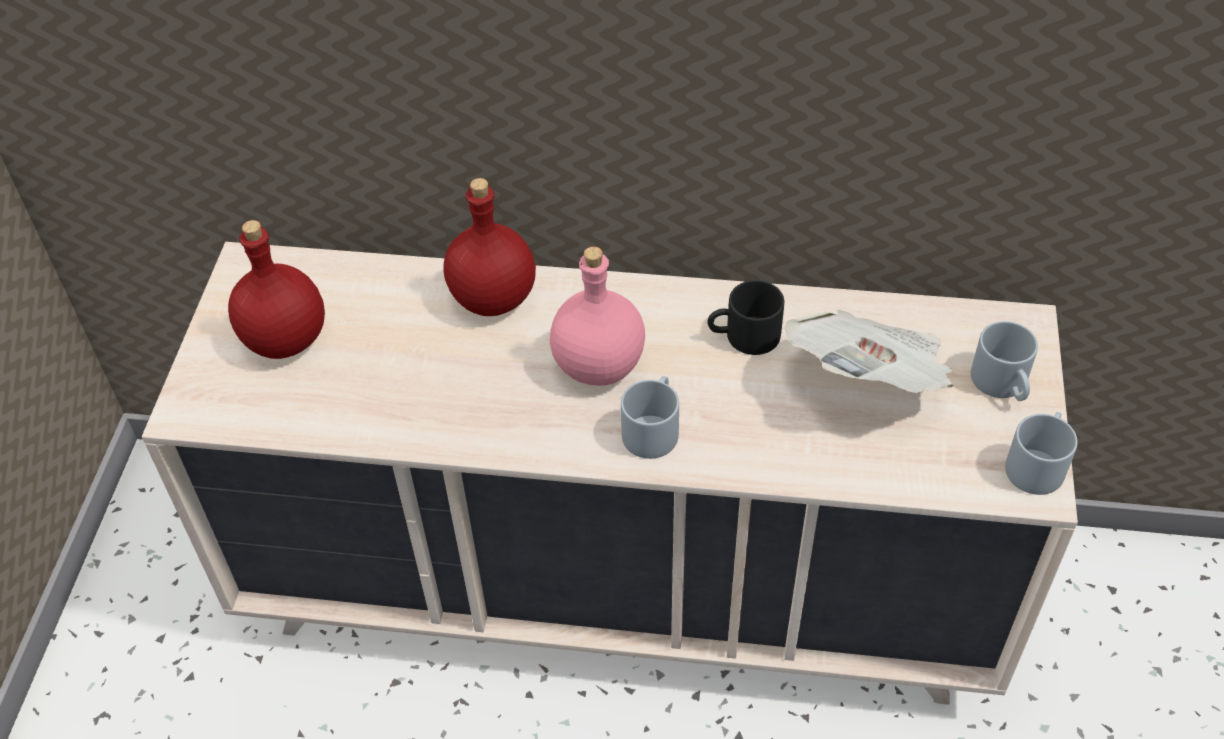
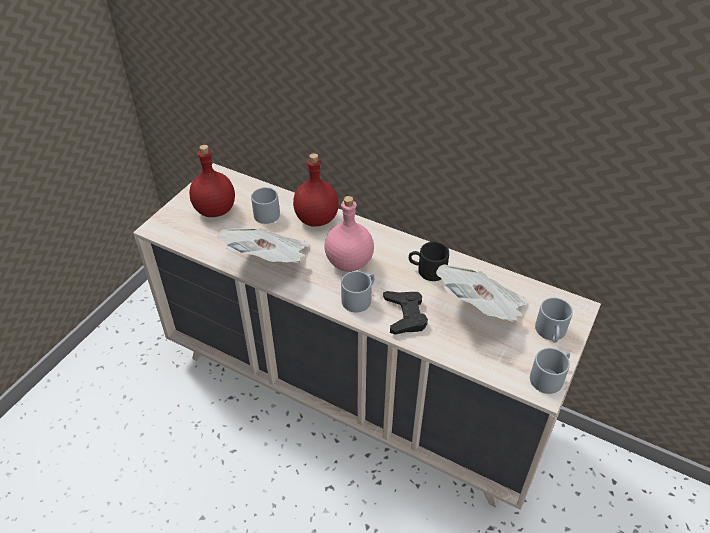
camera: 20 degrees right, 5 degrees down
(391, 312) = (267, 212): none -> grey mug
(447, 409) = (269, 261): none -> newspaper
(749, 433) = (405, 315): none -> black game controller

